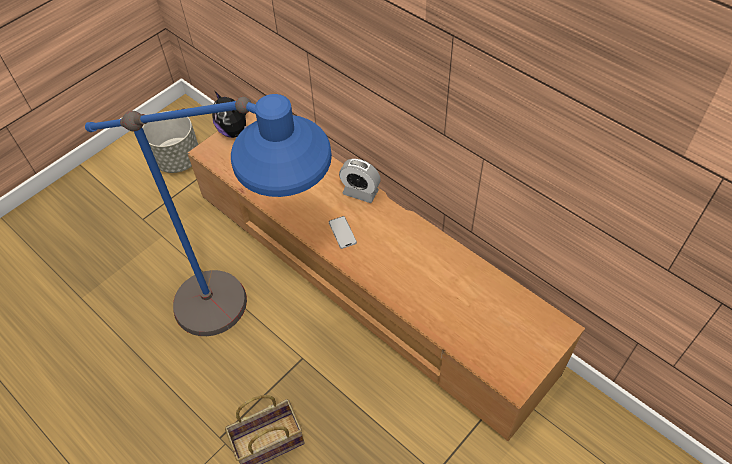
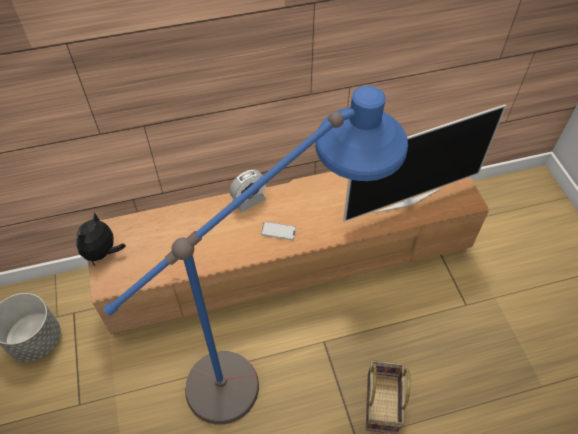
camera: 60 degrees left, 0 degrees up
(234, 131) = (102, 253): plush toy -> plush toy turned 120 degrees clockwise
(467, 319) = (407, 199): none -> television

